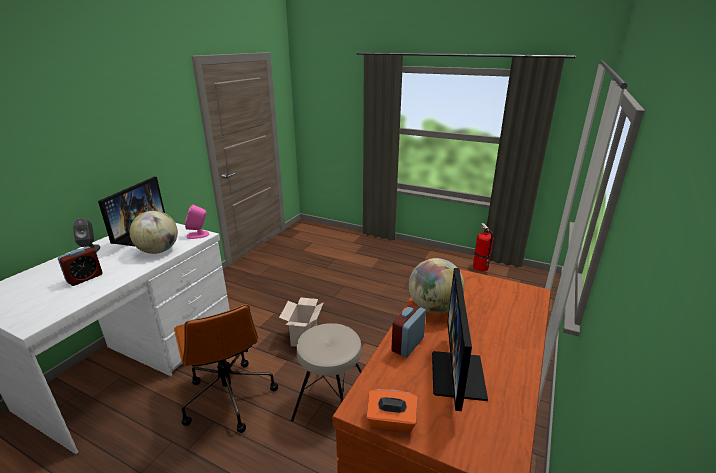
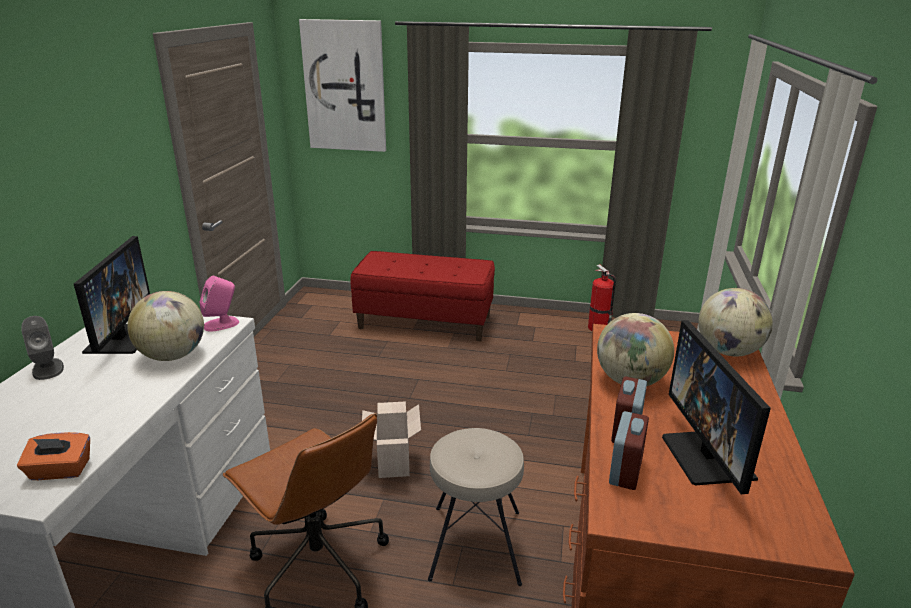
camera: 15 degrees left, 0 degrees up
(85, 278) = (76, 414): alarm clock -> alarm clock (625, 471)
(327, 94) = (345, 86): none -> picture
(364, 249) = (425, 322): none -> red bench
(391, 422) = (663, 526): orange tissue box -> orange tissue box (60, 471)
(523, 296) = (728, 351): none -> globe

